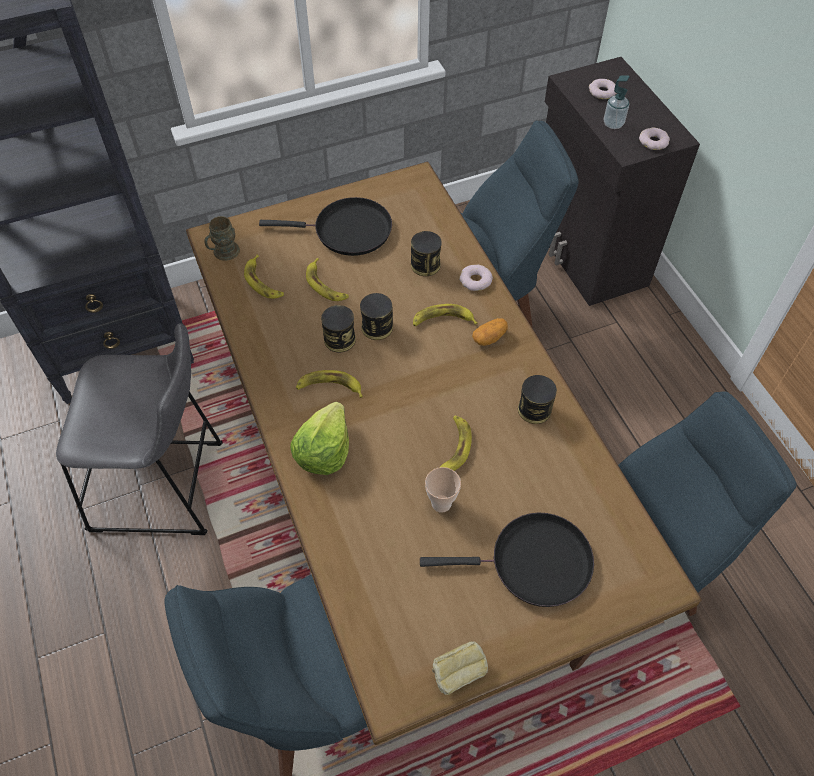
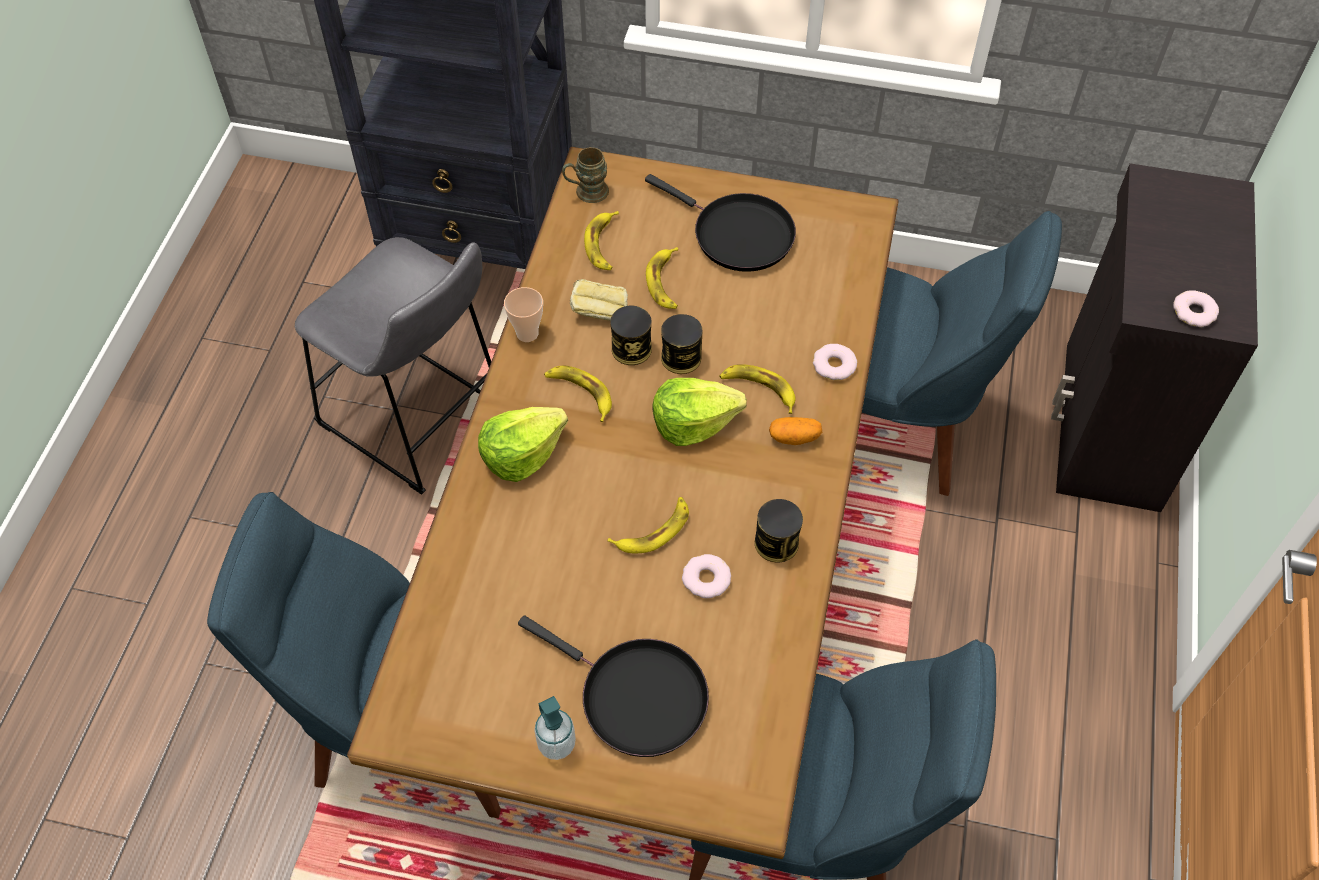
camera: 35 degrees right, 0 degrees up
(420, 364) = (693, 423): none -> lettuce
(425, 265) = (792, 318): can -> none
(441, 503) = (594, 578): cup -> cup (527, 333)
(458, 673) = (471, 749): bread -> bread (599, 313)
(602, 92) = (1183, 217): donut -> donut (706, 579)
(613, 124) = (1160, 264): soap dispenser -> soap dispenser (556, 744)

